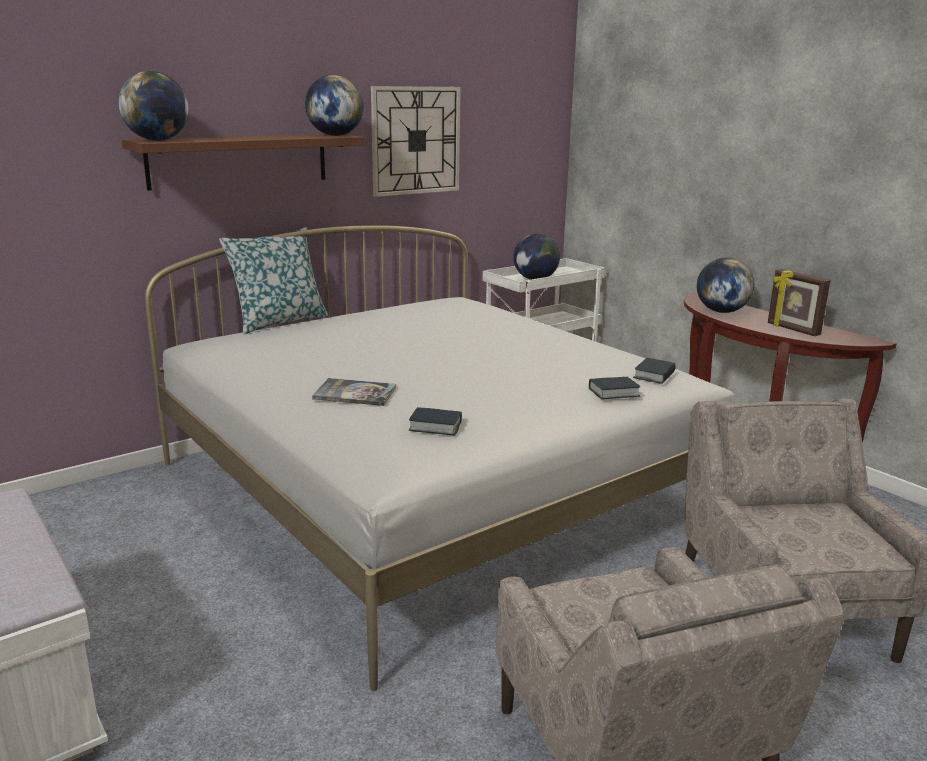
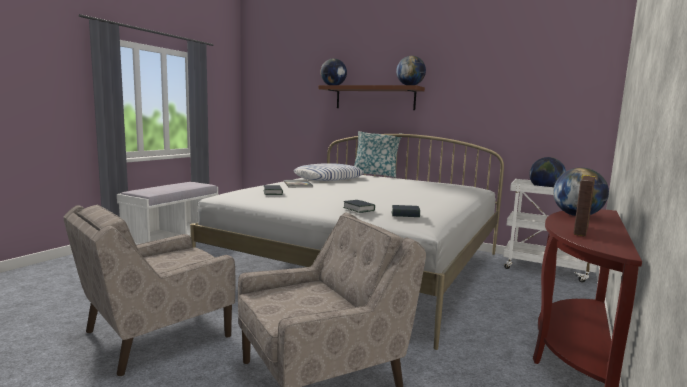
camera: 65 degrees right, 10 degrees down
(294, 359) = (328, 178): none -> pillow
(416, 140) = (474, 92): wall clock -> none

